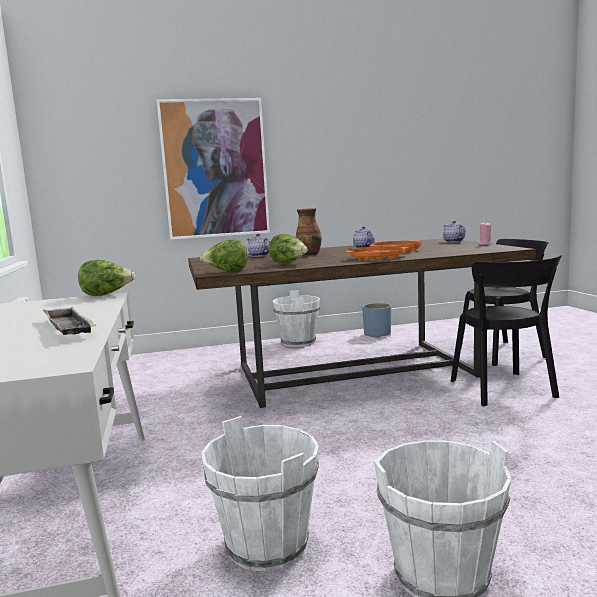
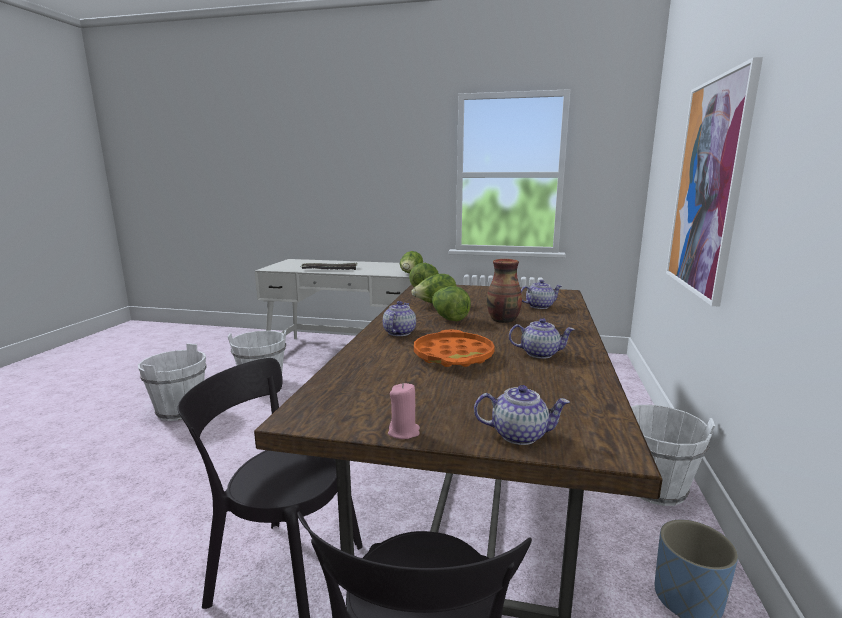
camera: 115 degrees right, 5 degrees up
(324, 258) = (449, 318): none -> lettuce
(377, 257) = (399, 332): orange tray -> teapot

